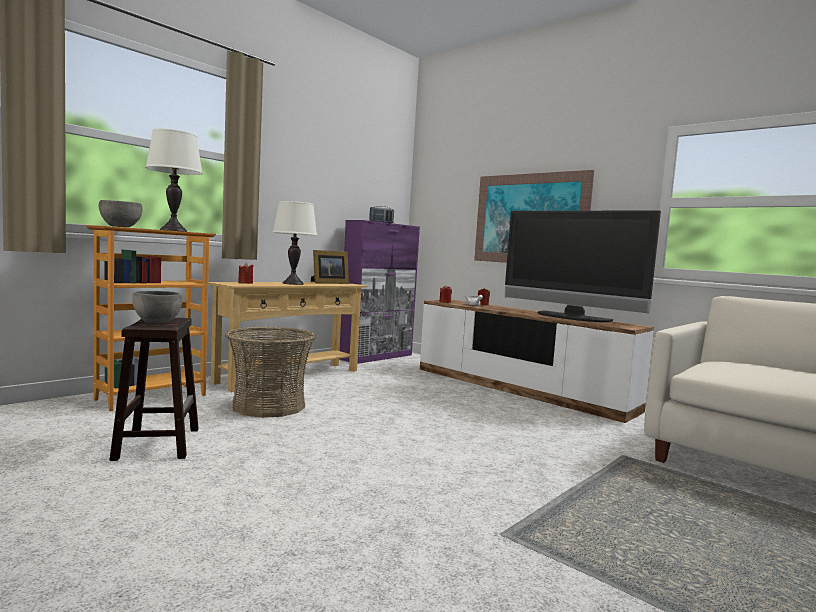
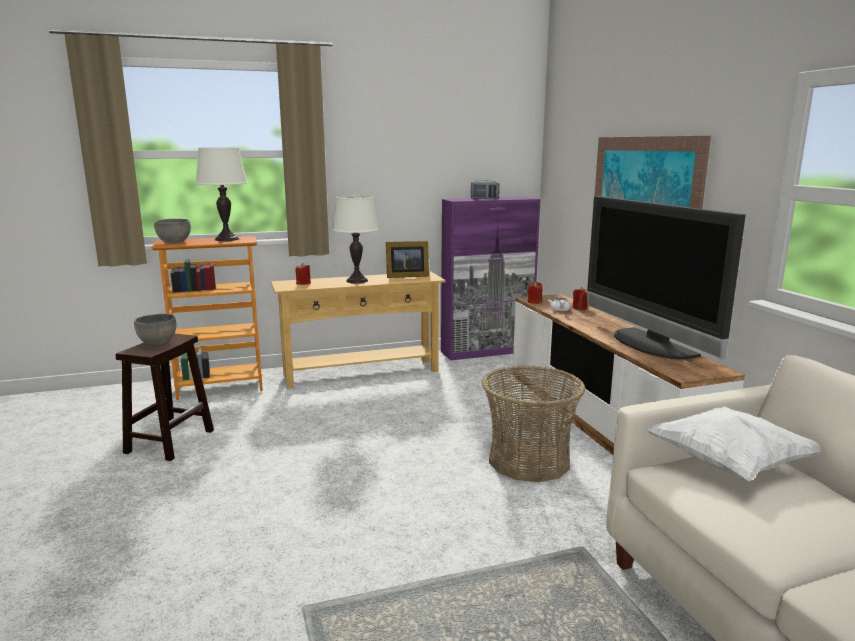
camera: 30 degrees right, 10 degrees up
(269, 406) = (298, 410): basket -> basket (529, 461)
(724, 365) = (728, 464): none -> white pillow

